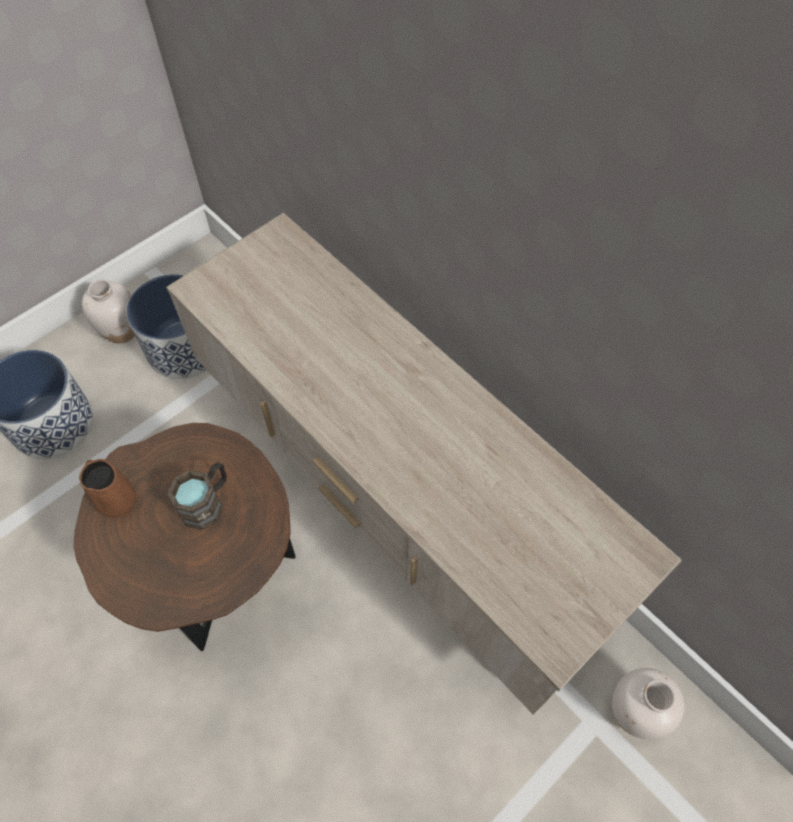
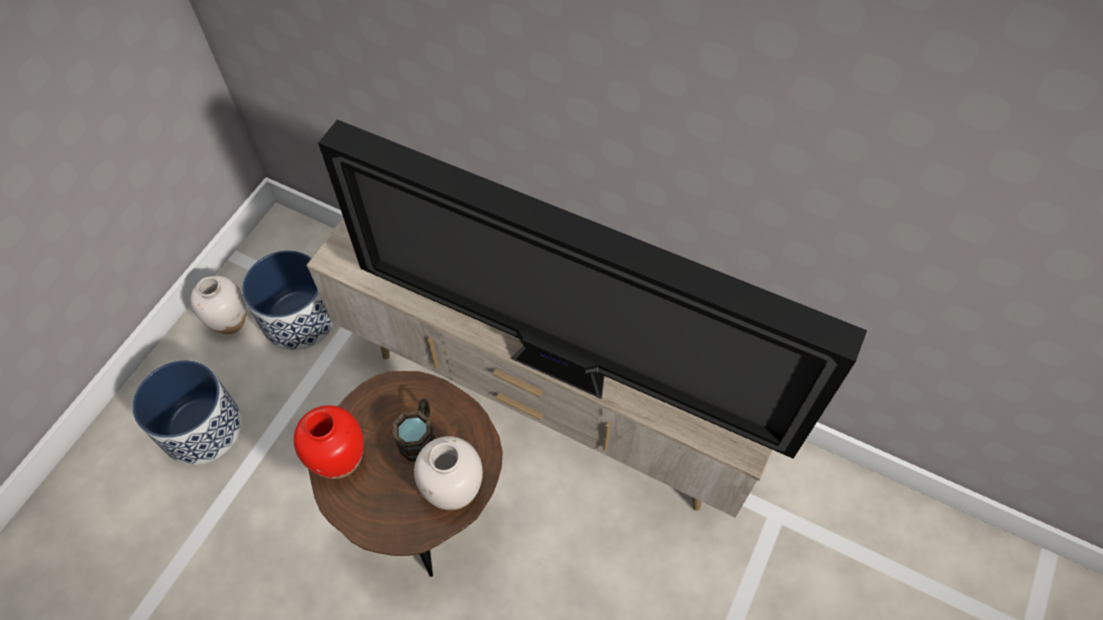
camera: 20 degrees left, 0 degrees up
(116, 499) = (339, 460): brown mug -> red vase
(386, 483) = (568, 370): none -> television
(633, 712) = (804, 496): white vase -> white vase (454, 490)

